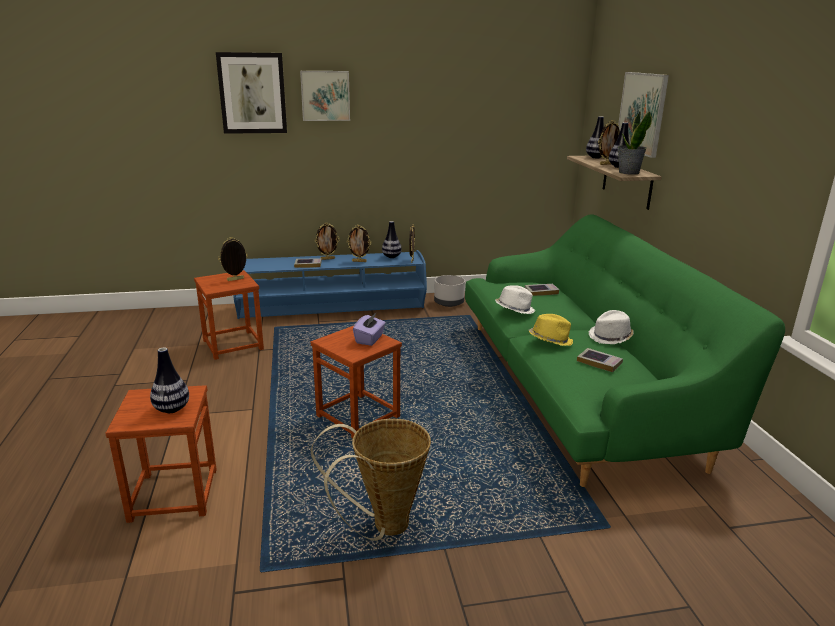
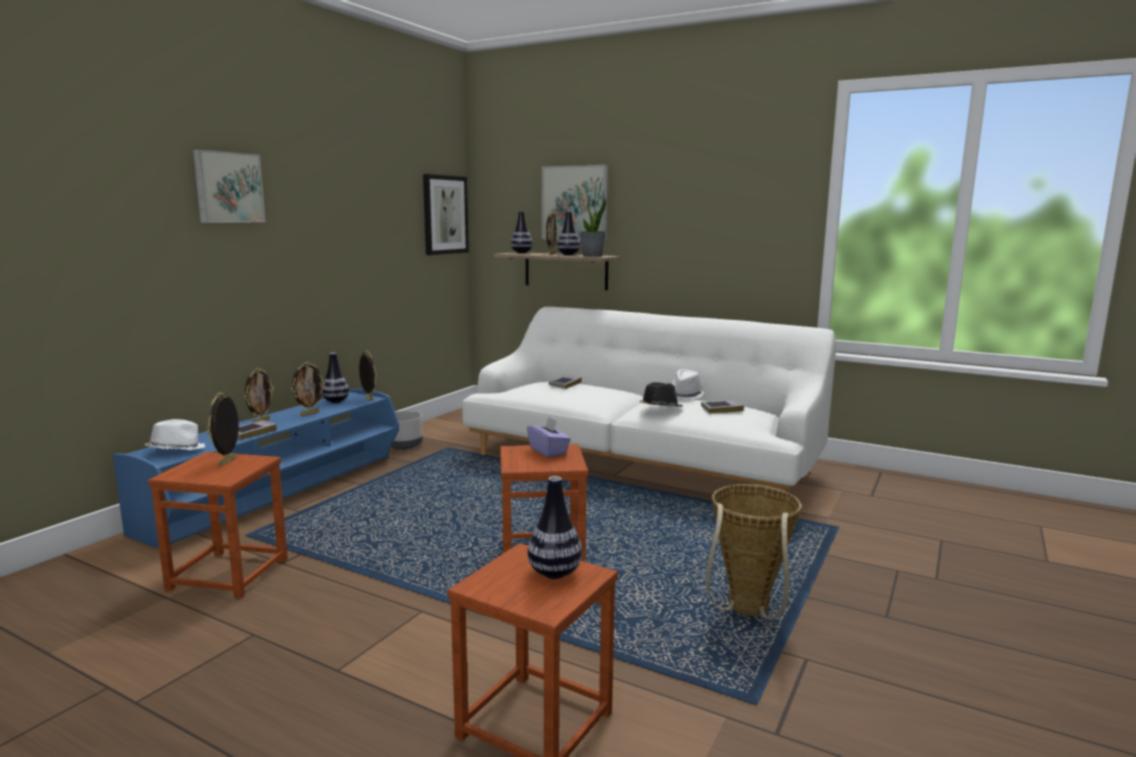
camera: 50 degrees left, 10 degrees down
(252, 93) = (125, 180): picture -> picture (445, 215)
(514, 309) = (580, 400): white hat -> white hat (176, 450)
(550, 340) = (660, 408): yellow hat -> black hat
(576, 387) = (642, 463): green sofa -> white sofa

